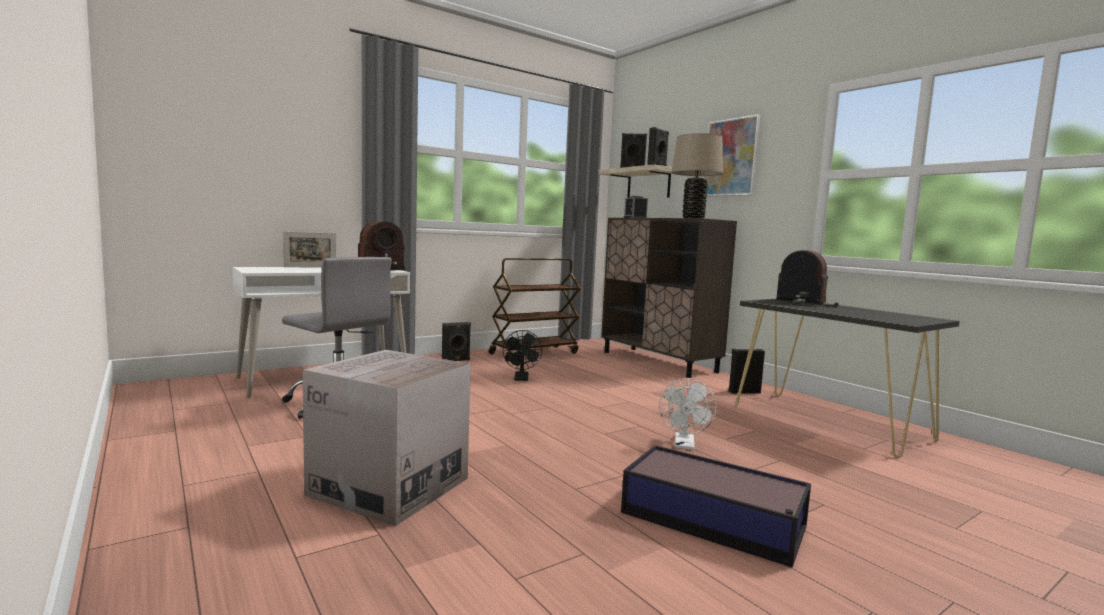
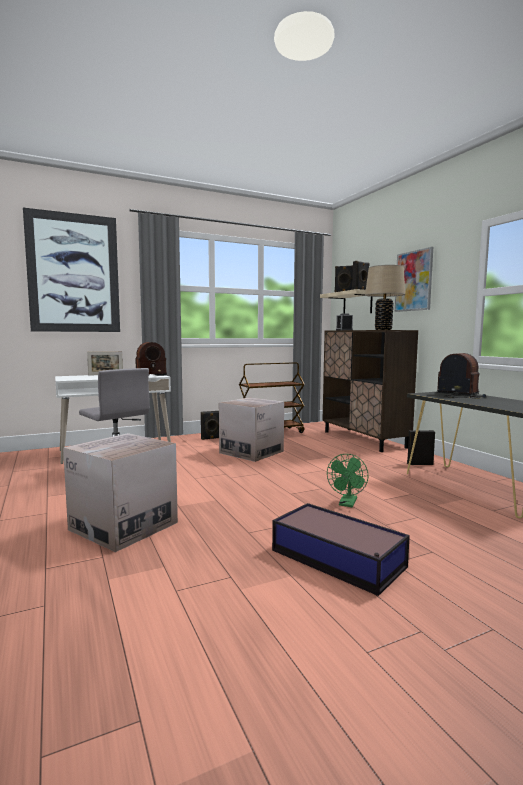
camera: 10 degrees right, 0 degrees up
(263, 115) = (74, 273): none -> picture
(521, 379) = (251, 452): black fan -> cardboard box
(684, 445) = (347, 504): white fan -> green fan

